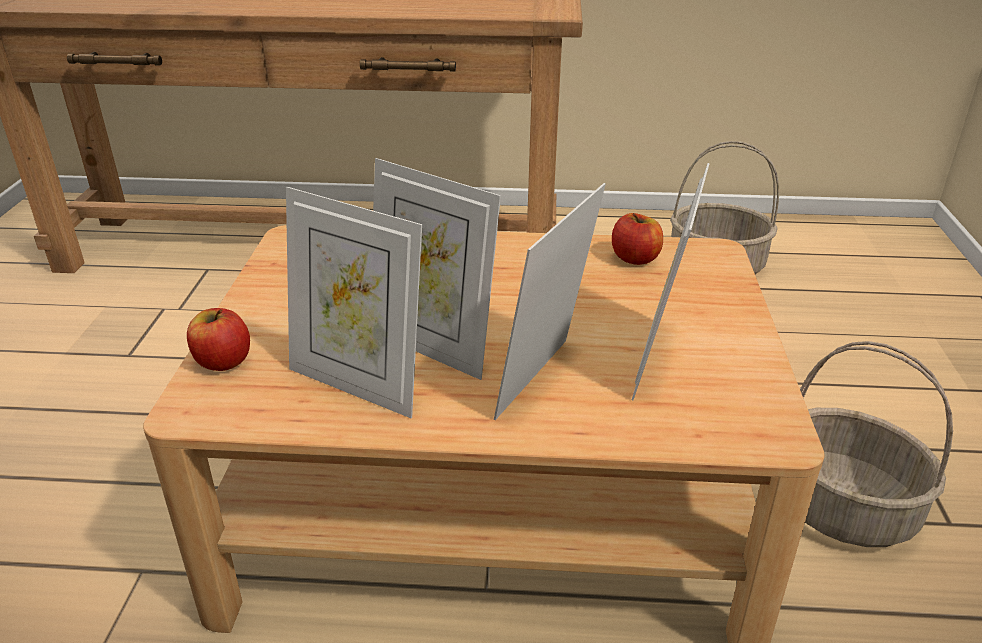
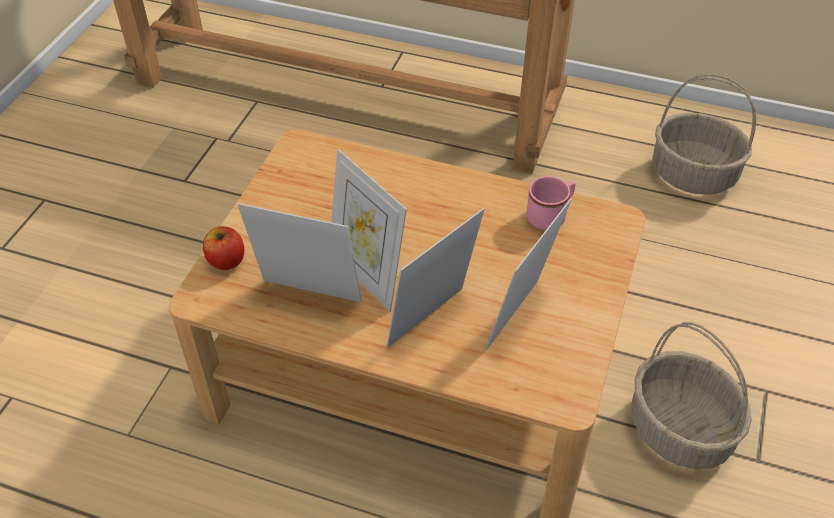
camera: 15 degrees right, 15 degrees up
(358, 384) = (308, 298): picture frame -> picture frame turned 150 degrees clockwise
(635, 258) = (550, 216): apple -> pink mug

